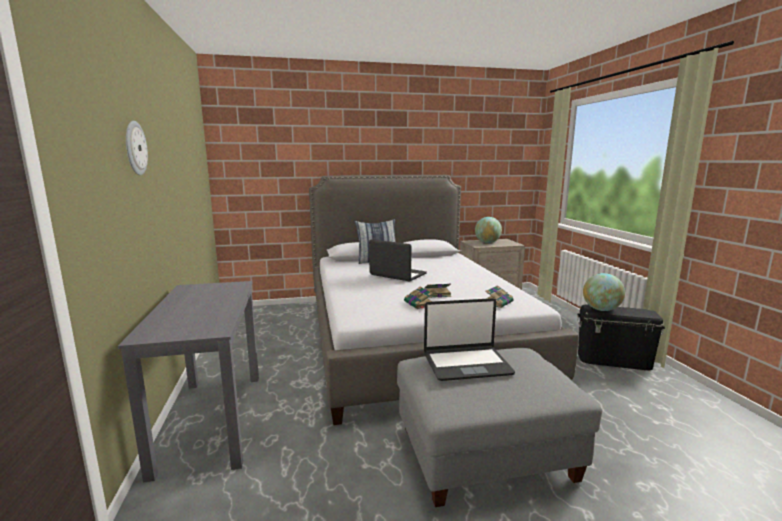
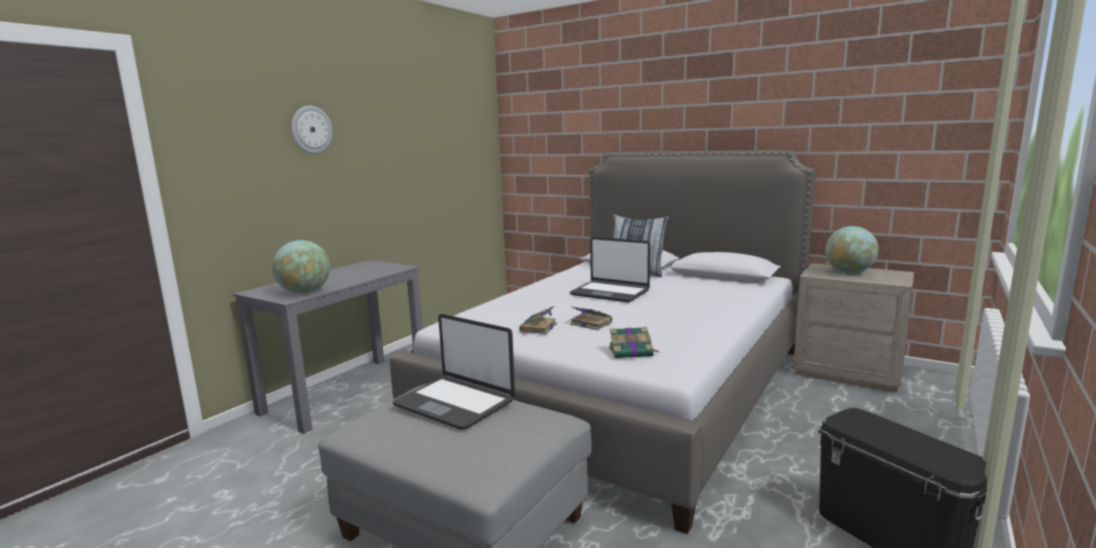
camera: 45 degrees right, 0 degrees up
(397, 275) = (610, 292): laptop -> laptop turned 135 degrees clockwise
(601, 309) = (865, 424): globe -> globe (305, 292)

